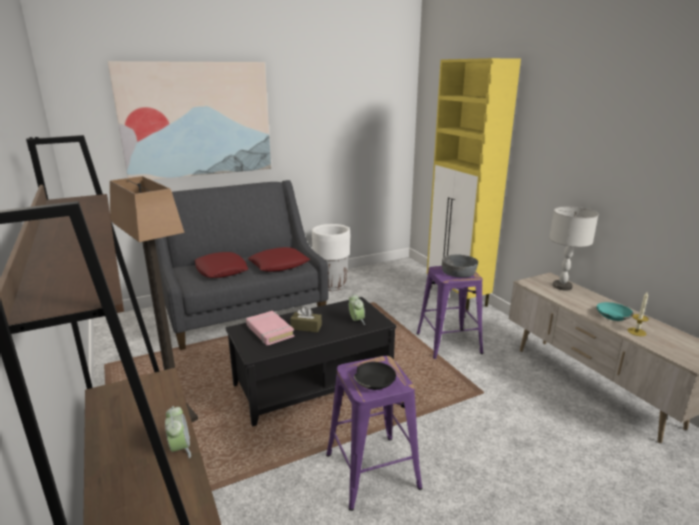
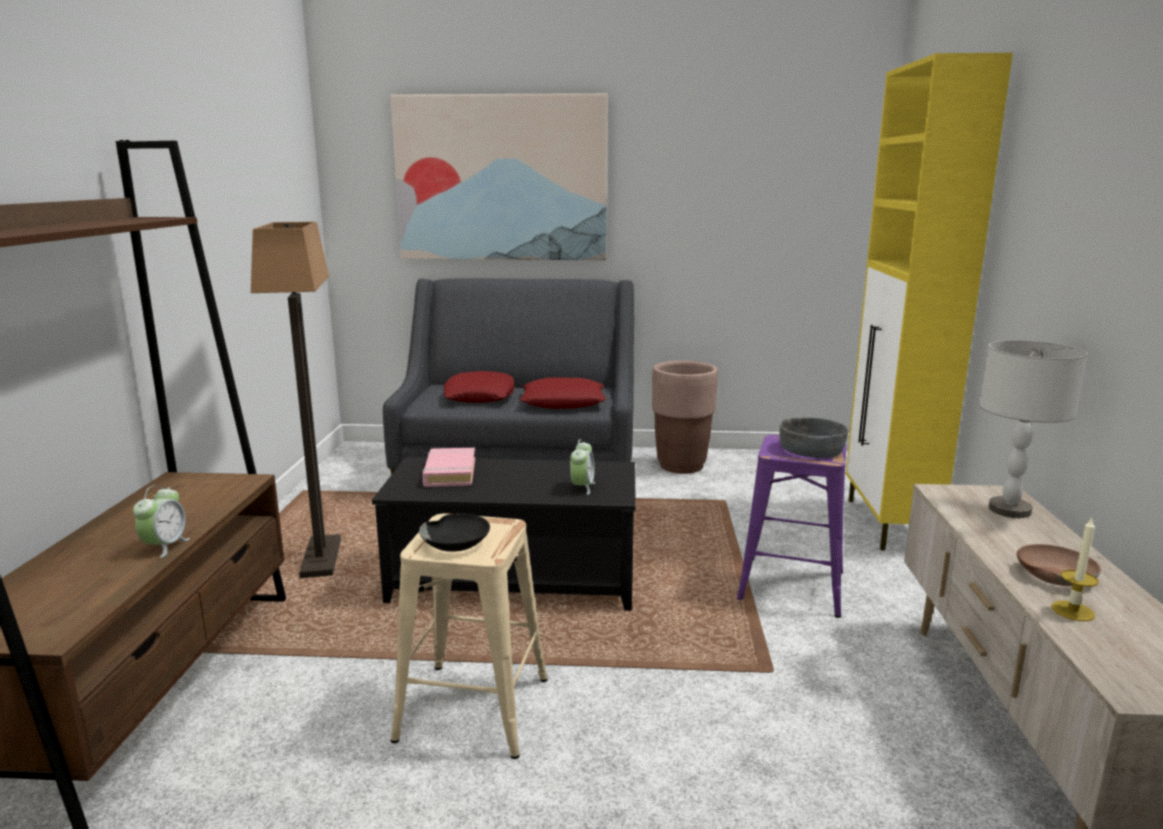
camera: 30 degrees right, 5 degrees down
(306, 327) = (502, 479): brown tissue box -> none
(331, 286) = (681, 466): white planter -> brown planter
(371, 471) = (471, 708): purple stool -> beige stool
(612, 316) = (1053, 575): turquoise bowl -> brown bowl

